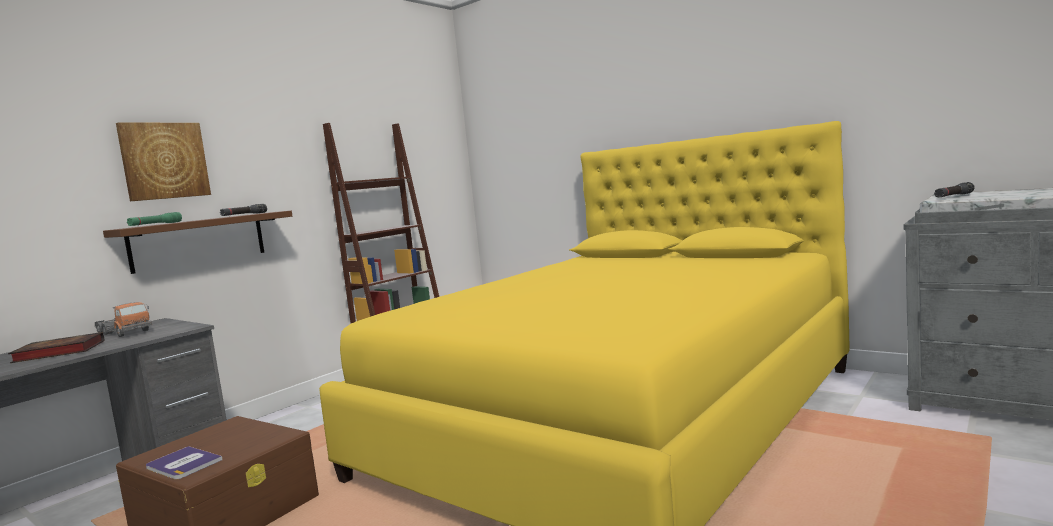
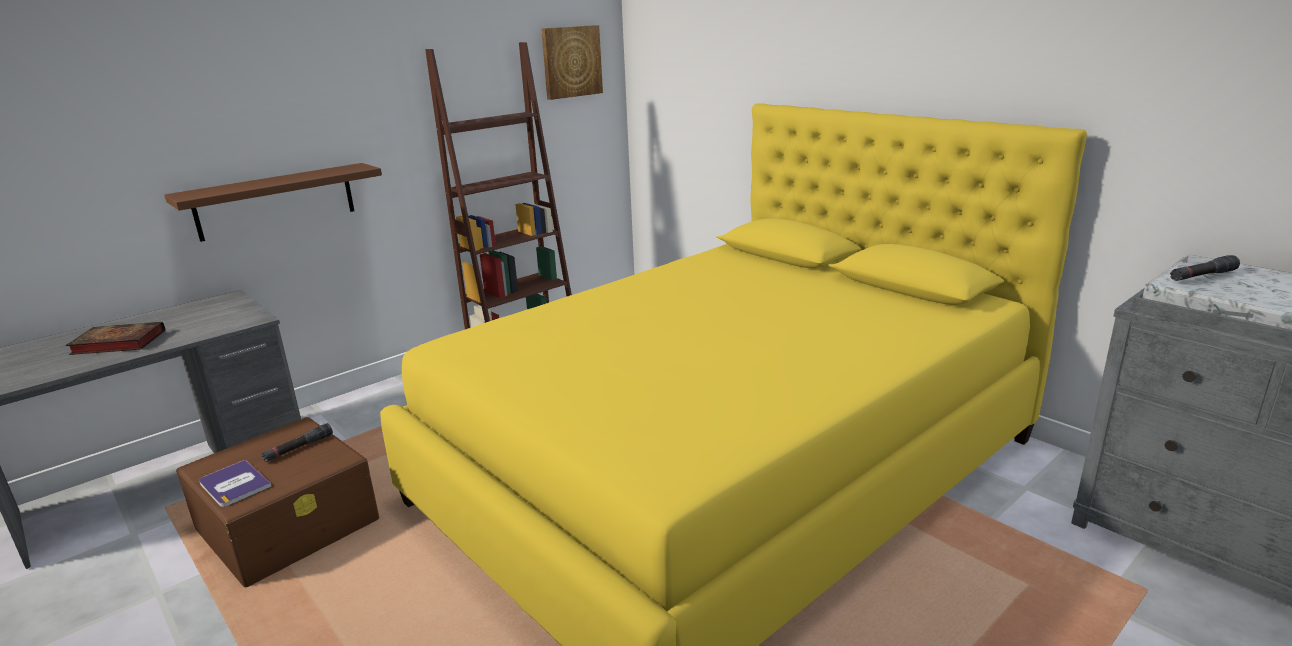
camera: 10 degrees right, 15 degrees up
(124, 332) = (191, 314): toy truck -> none
(155, 224) = (221, 187): green flashlight -> none
(164, 161) = (229, 108): picture -> picture (571, 61)
(244, 214) = (326, 170): black flashlight -> black flashlight (299, 448)

